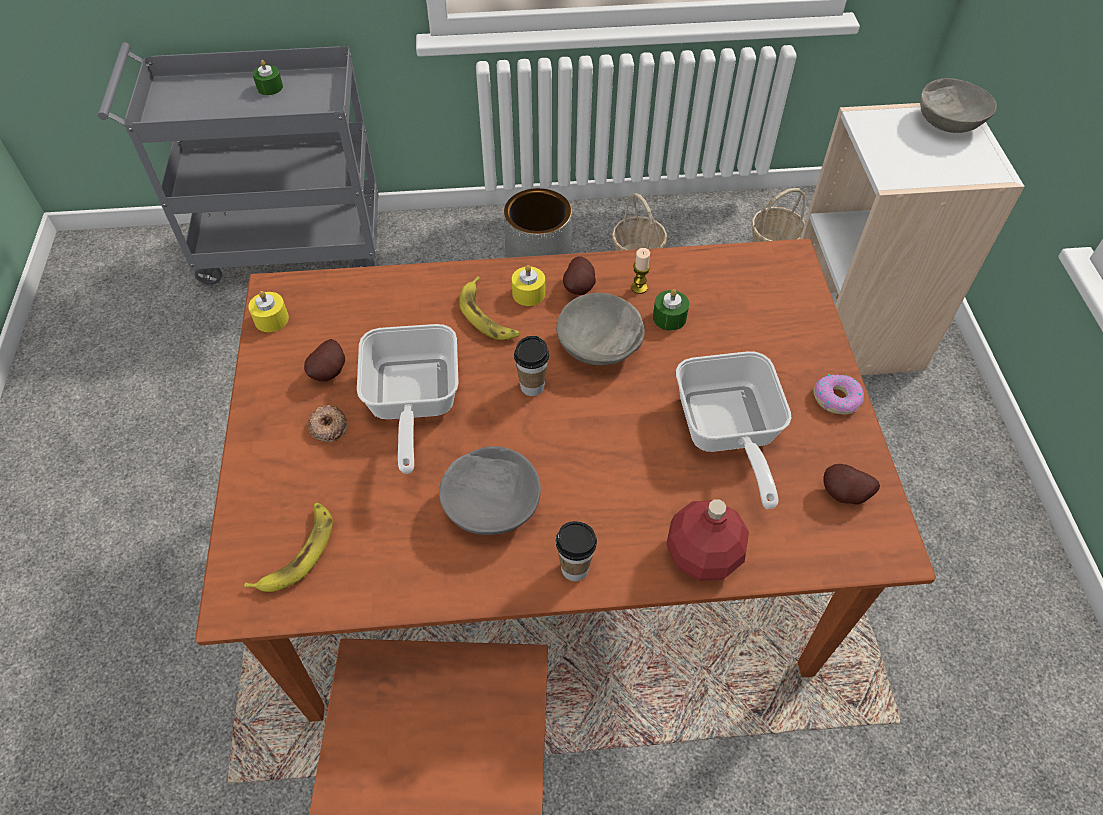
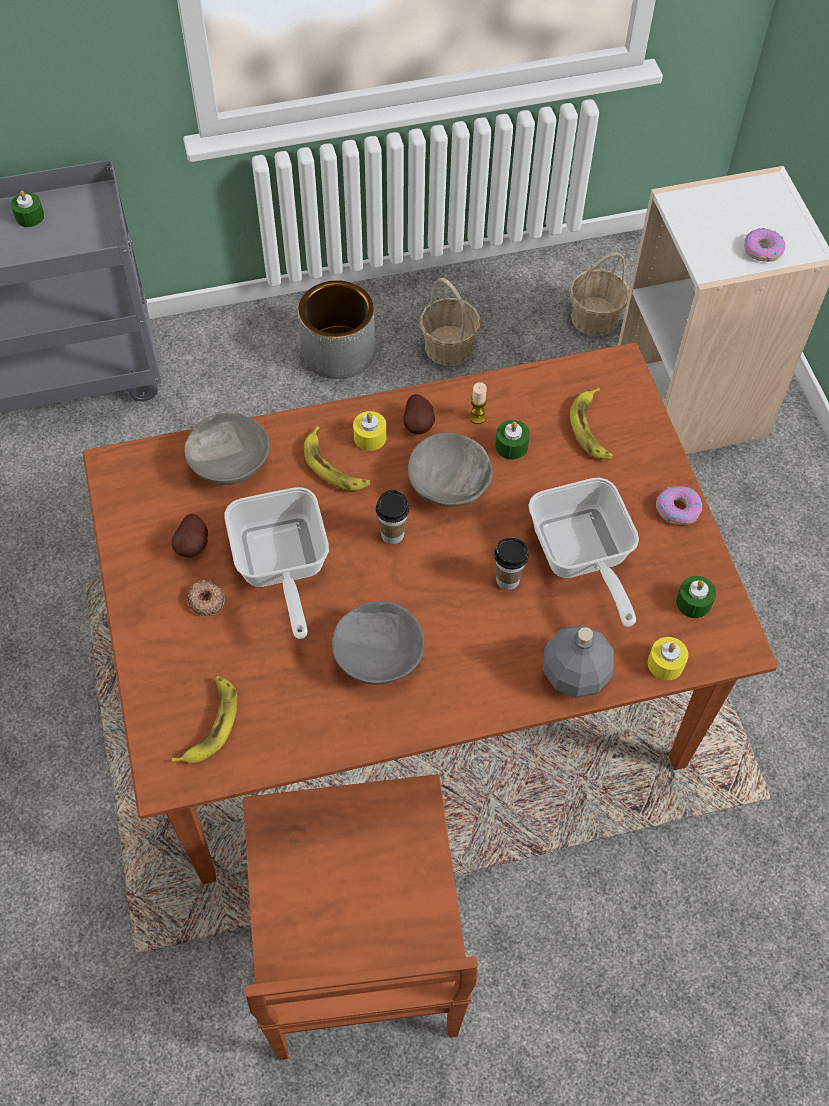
camera: 10 degrees left, 5 degrees up
(271, 319) = (119, 497): yellow candle -> yellow candle (665, 664)
(574, 568) = (464, 702): cup -> cup (507, 580)
(702, 554) = (574, 673): red bottle -> grey bottle
(755, 311) = (592, 429): none -> banana
(844, 496) = (693, 602): potato -> green candle
(947, 167) = (762, 250): none -> donut
(948, 123) = (760, 197): grey bowl -> grey bowl (229, 465)

